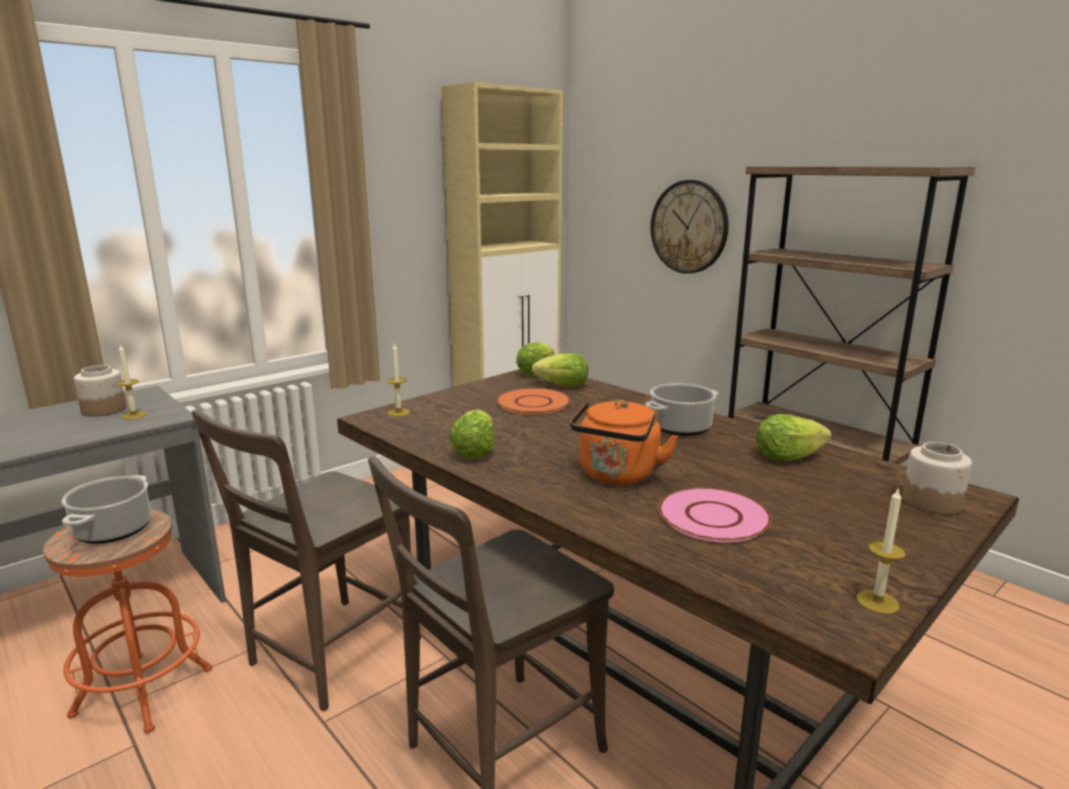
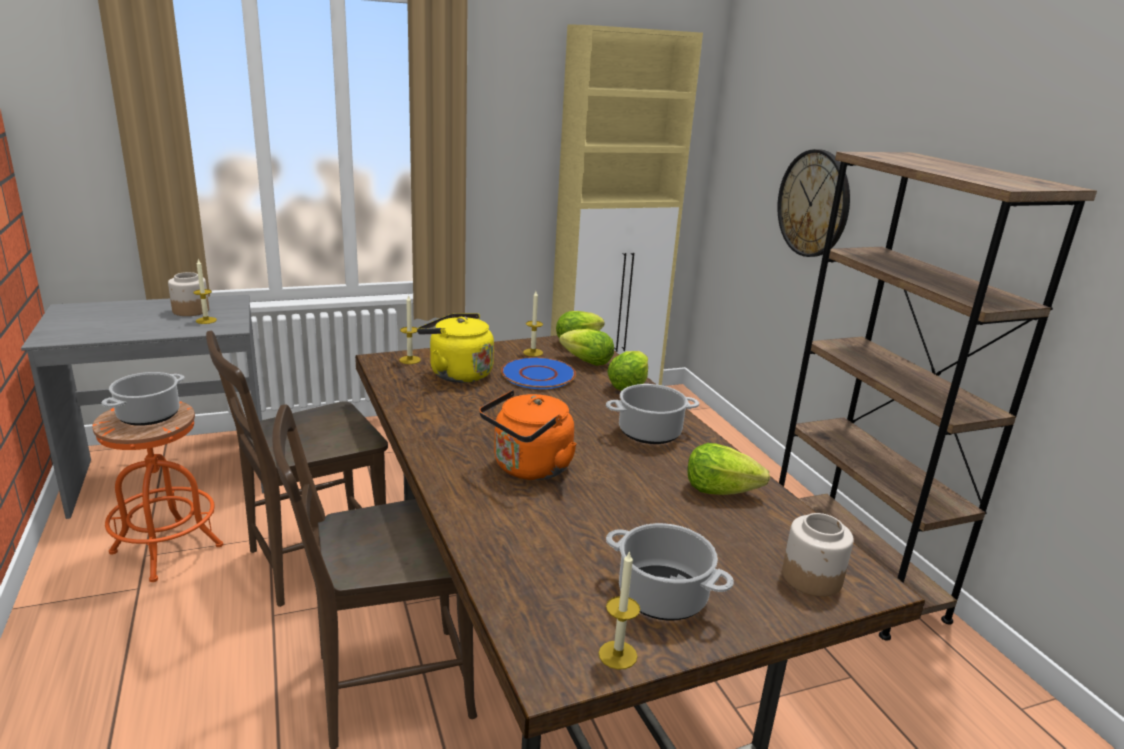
camera: 20 degrees right, 5 degrees up
(458, 415) = (457, 373): none -> yellow kettle
(474, 452) = (431, 414): lettuce -> lettuce (628, 386)
(507, 387) = (533, 352): none -> candle
(533, 403) = (538, 374): orange plate -> blue plate
(714, 517) = (568, 532): pink plate -> none
(850, 546) = (663, 596): none -> cooking pot

